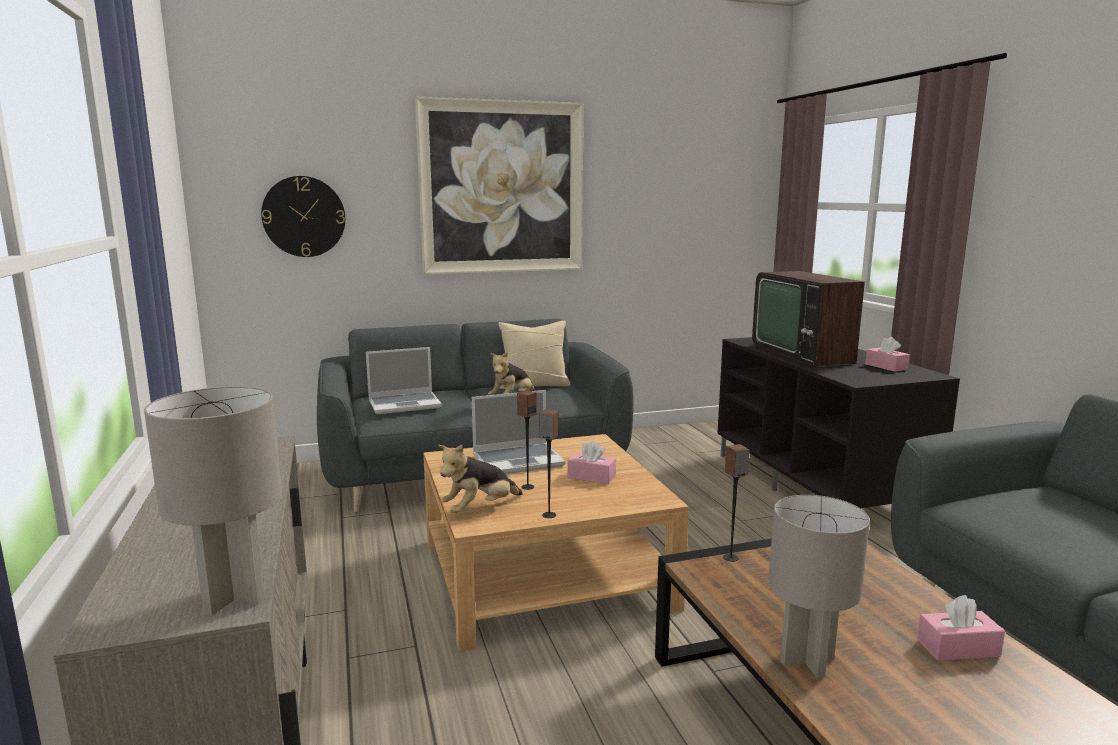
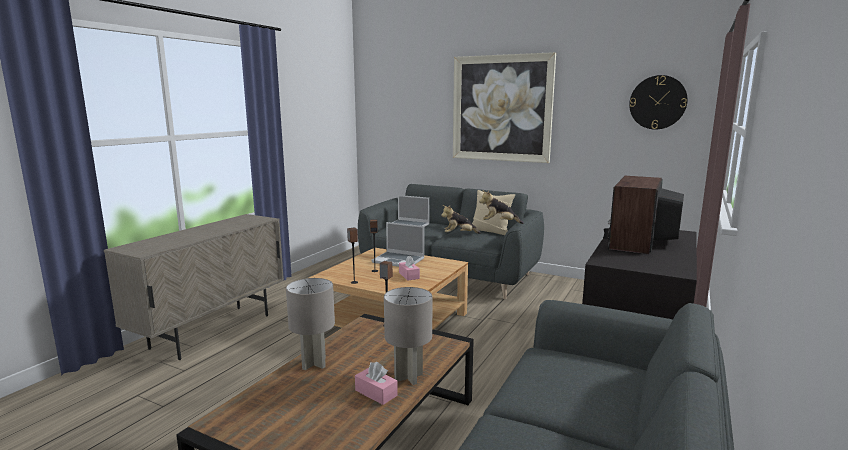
camera: 45 degrees right, 0 degrees up
(233, 595) = (149, 250): grey table lamp -> grey table lamp (408, 377)
(304, 216) = (400, 123): wall clock -> wall clock (657, 102)
(479, 509) = (338, 272): plush toy -> plush toy (499, 223)
(886, 367) = (664, 260): pink tissue box -> none

